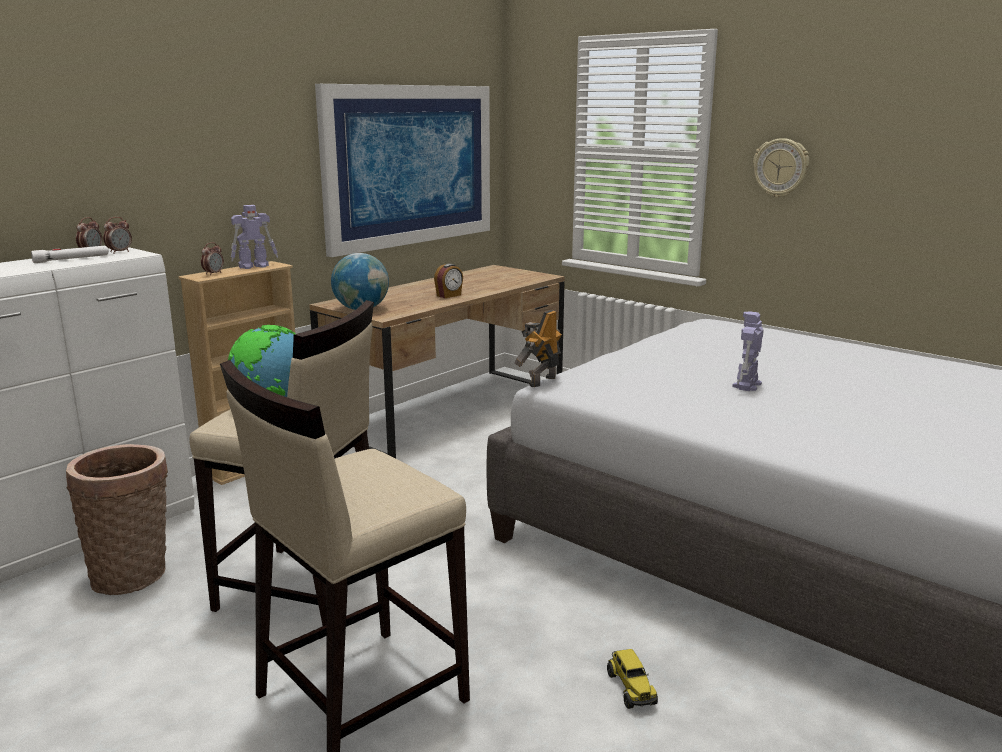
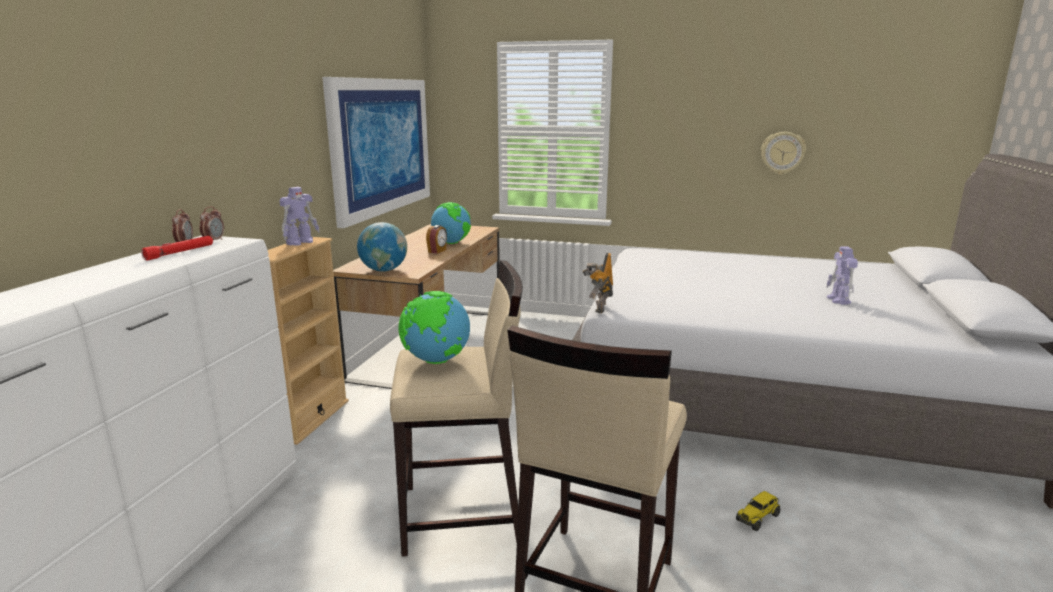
camera: 25 degrees left, 0 degrees up
(72, 259) = (180, 252): white flashlight -> red flashlight
(133, 574) = (294, 545): basket -> none
(213, 274) = (275, 253): alarm clock -> none
(479, 288) = (451, 243): none -> globe
(631, 688) = (758, 517): toy truck -> toy truck turned 90 degrees clockwise
(746, 385) = (727, 290): toy robot -> toy robot (838, 300)
(781, 168) = (666, 138): wall clock -> wall clock (782, 153)

